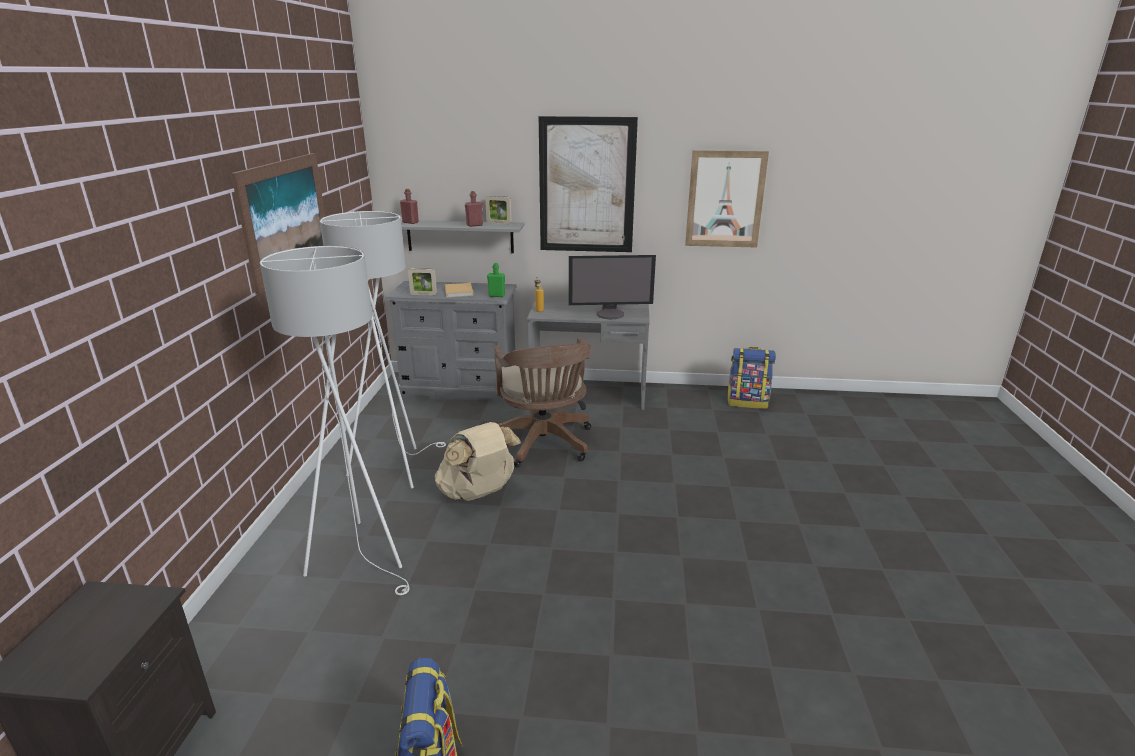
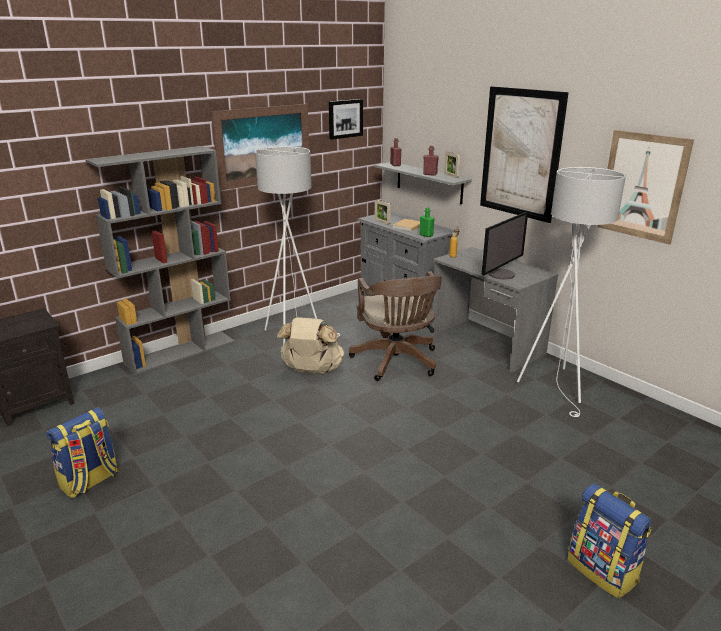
camera: 45 degrees right, 0 degrees up
(273, 554) = (181, 352): none -> grey bookcase
(344, 170) = (345, 118): none -> picture
(362, 555) = (211, 373): white floor lamp -> white floor lamp (557, 386)
(544, 444) = (397, 362): brown office chair -> brown office chair turned 45 degrees counterclockwise
(610, 314) = (501, 274): monitor -> monitor turned 90 degrees counterclockwise
(747, 402) = (620, 407): backpack -> backpack (603, 571)

